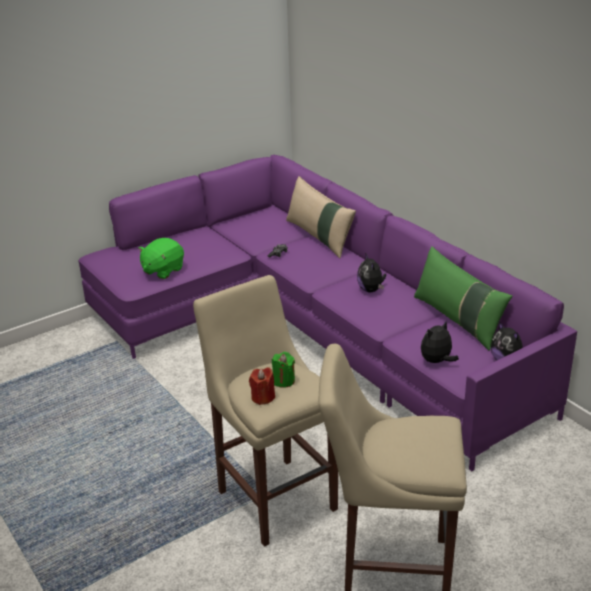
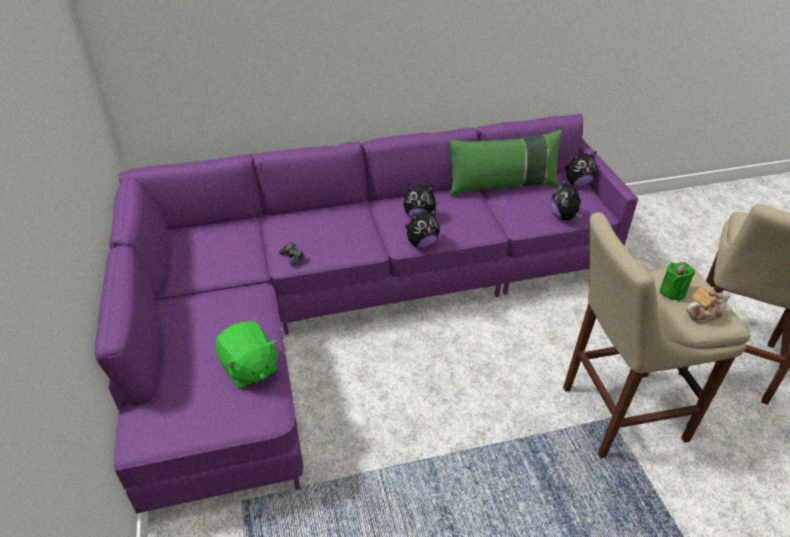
camera: 70 degrees left, 10 degrees up
(263, 397) = (702, 314): red candle -> teapot
(319, 237) = (279, 218): beige pillow -> none
(336, 300) = (421, 243): none -> plush toy

